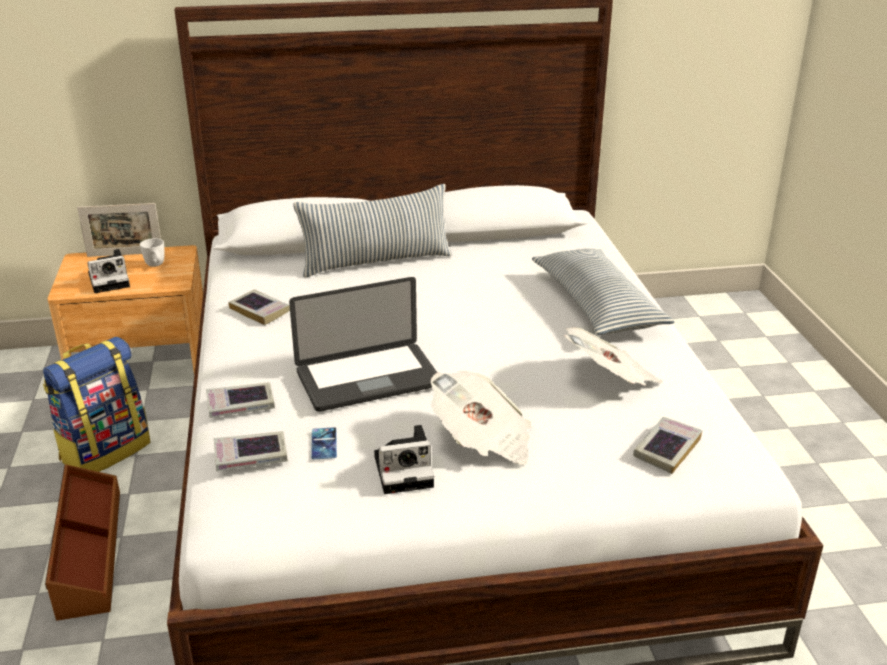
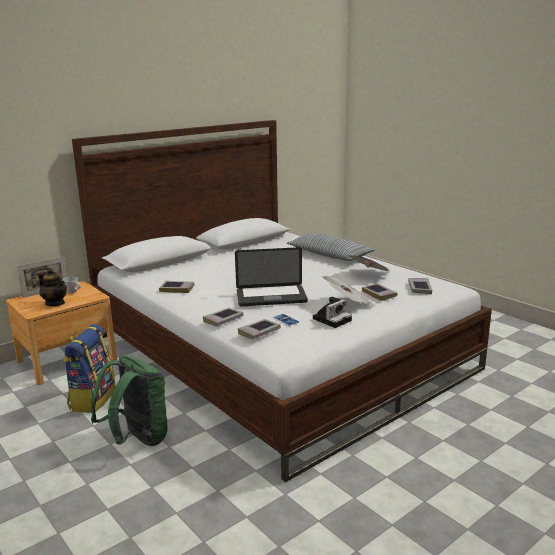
camera: 30 degrees left, 10 degrees down
(87, 551) = (137, 439): brown storage box -> green backpack
(111, 280) = (55, 303): camera -> teapot
(368, 379) = (271, 297): laptop -> laptop turned 45 degrees clockwise
(376, 262) = (207, 262): pillow -> none
(568, 437) = (379, 294): none -> book

